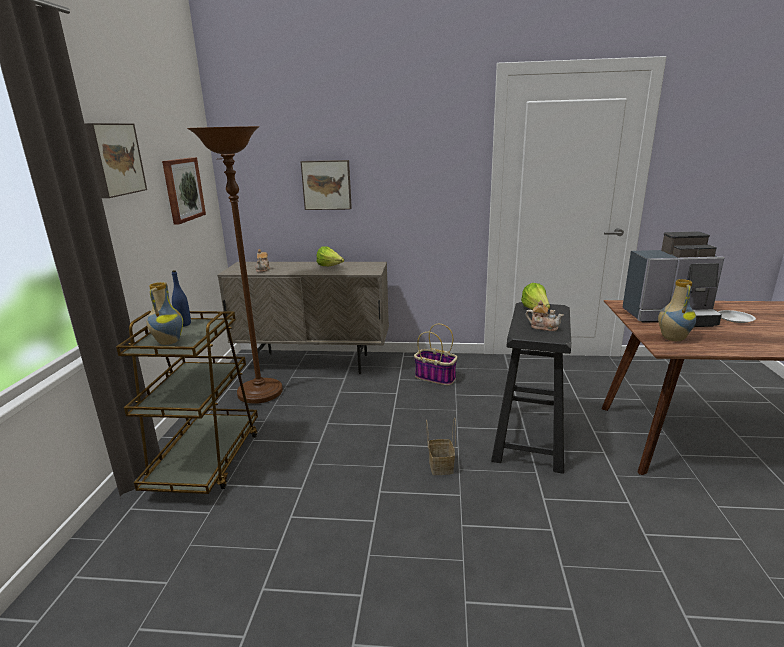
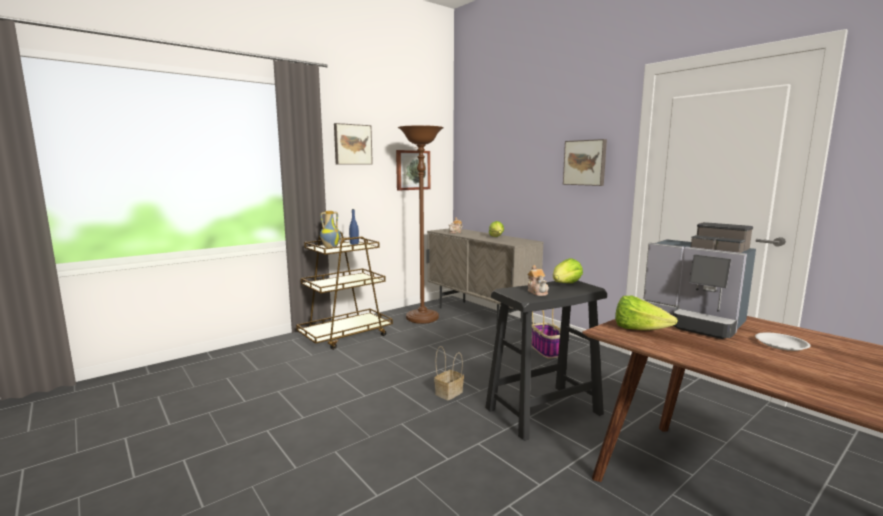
camera: 45 degrees right, 10 degrees down
(327, 185) = (512, 174): picture -> picture (585, 162)
(671, 338) = (639, 330): vase -> lettuce

